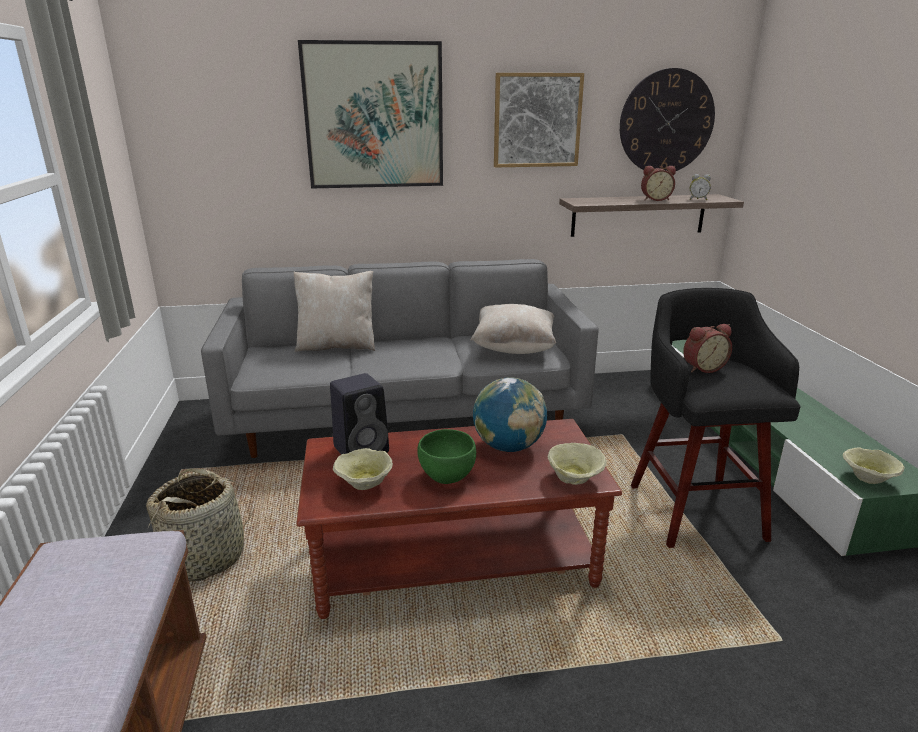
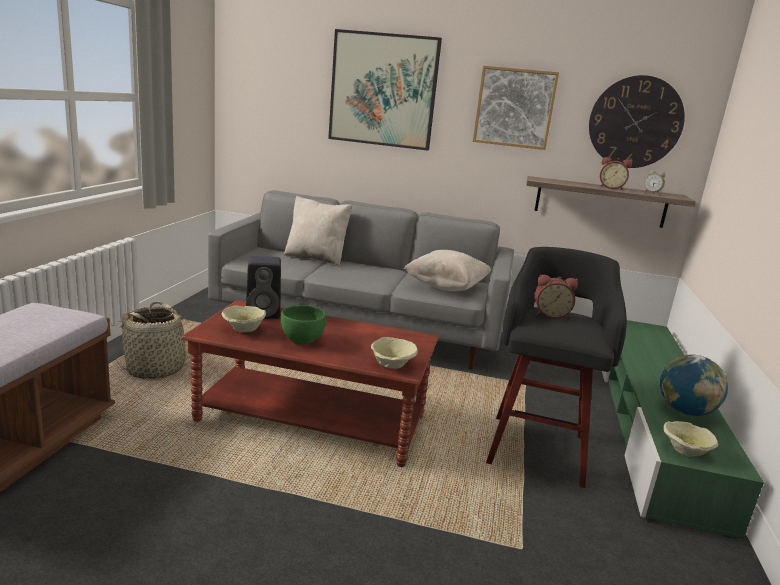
camera: 20 degrees right, 5 degrees down
(508, 447) = (366, 337): globe -> globe (685, 412)

